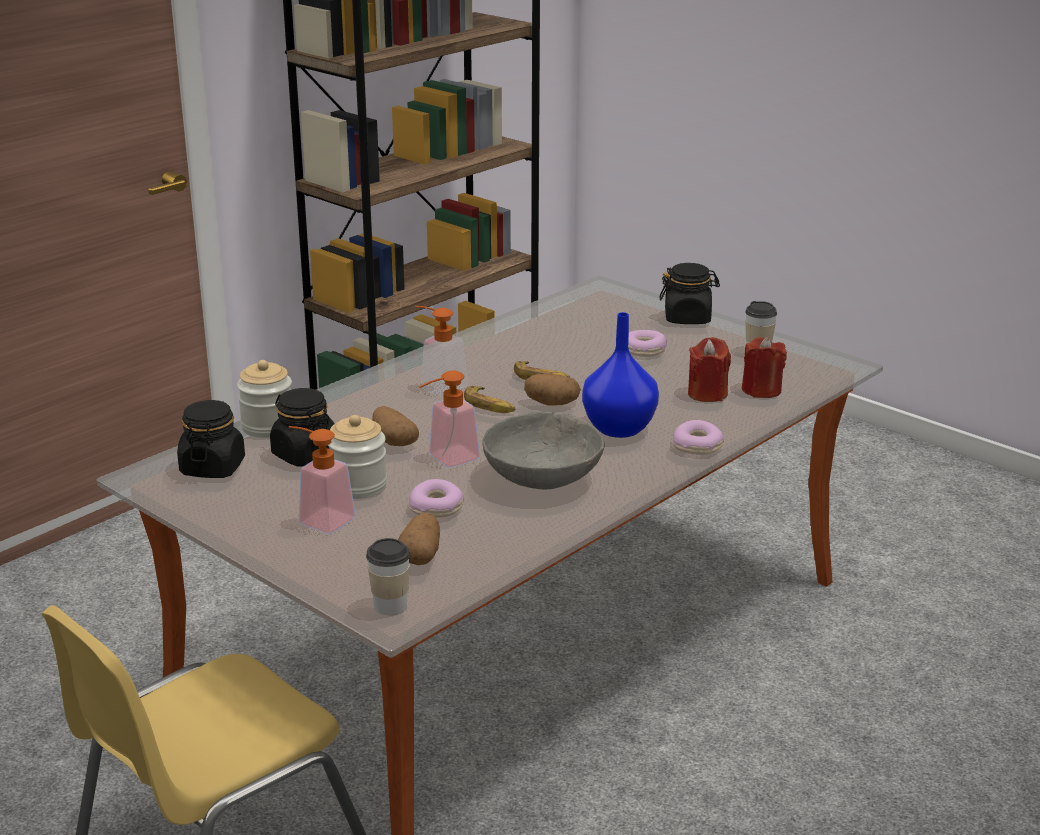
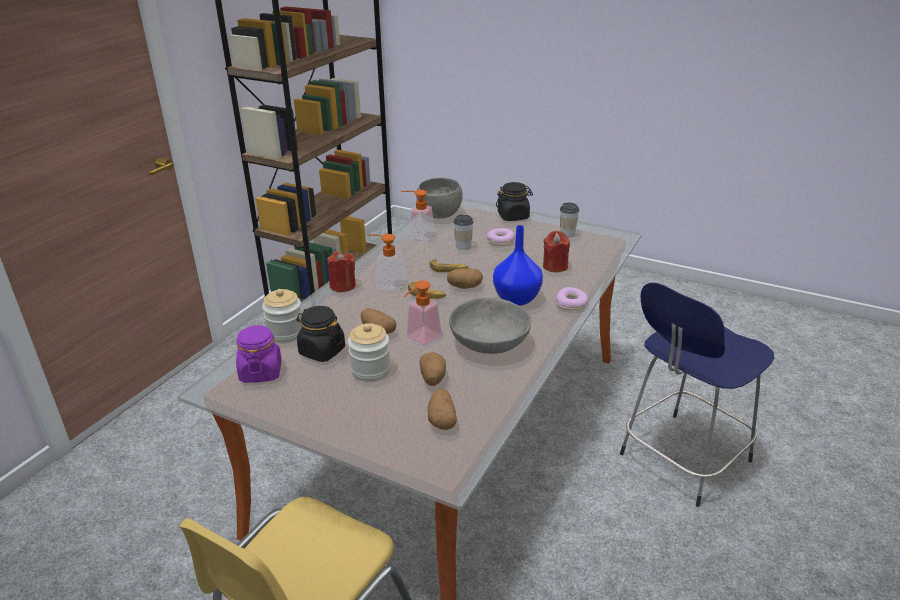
camera: 15 degrees left, 5 degrees up
(213, 467) = (261, 372): black jar -> purple jar
(319, 519) = (357, 402): soap dispenser -> soap dispenser (417, 236)
(390, 606) = (442, 467): cup -> cup (463, 246)
(437, 508) = (432, 378): donut -> potato
(571, 303) = (439, 215): none -> grey bowl
(761, 390) = (585, 259): red candle -> red candle (342, 286)
(875, 739) = (682, 460): none -> blue stool

